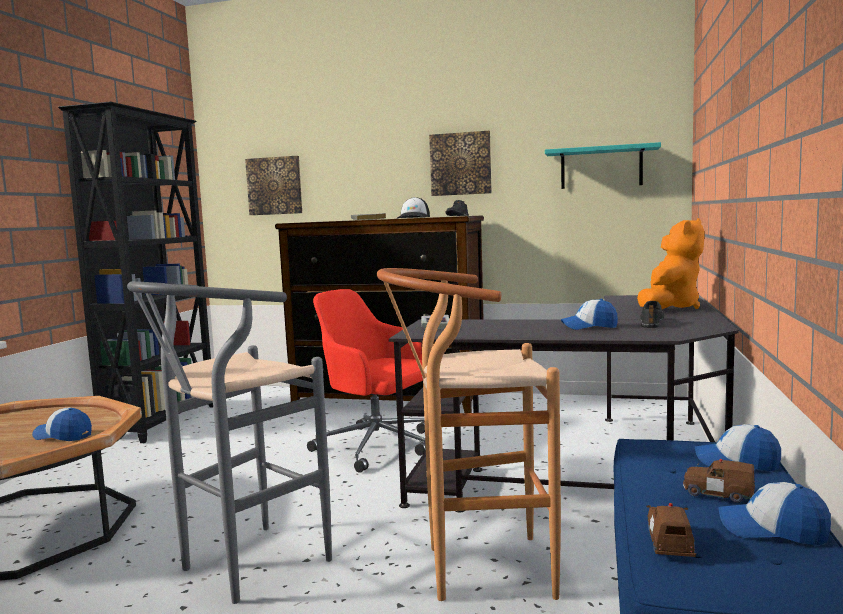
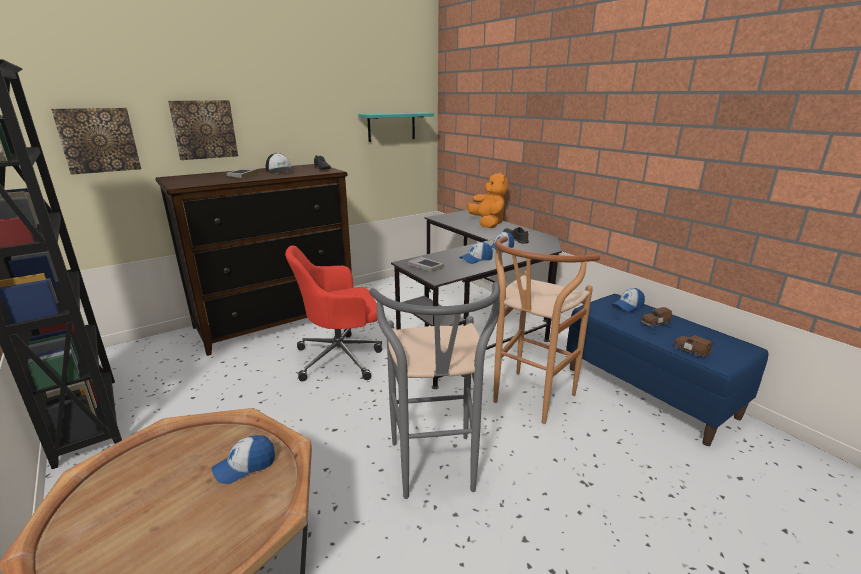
camera: 50 degrees left, 15 degrees up
(460, 164) = (296, 121): picture -> picture (204, 129)
(772, 530) = (693, 331): cap -> cap (476, 259)

